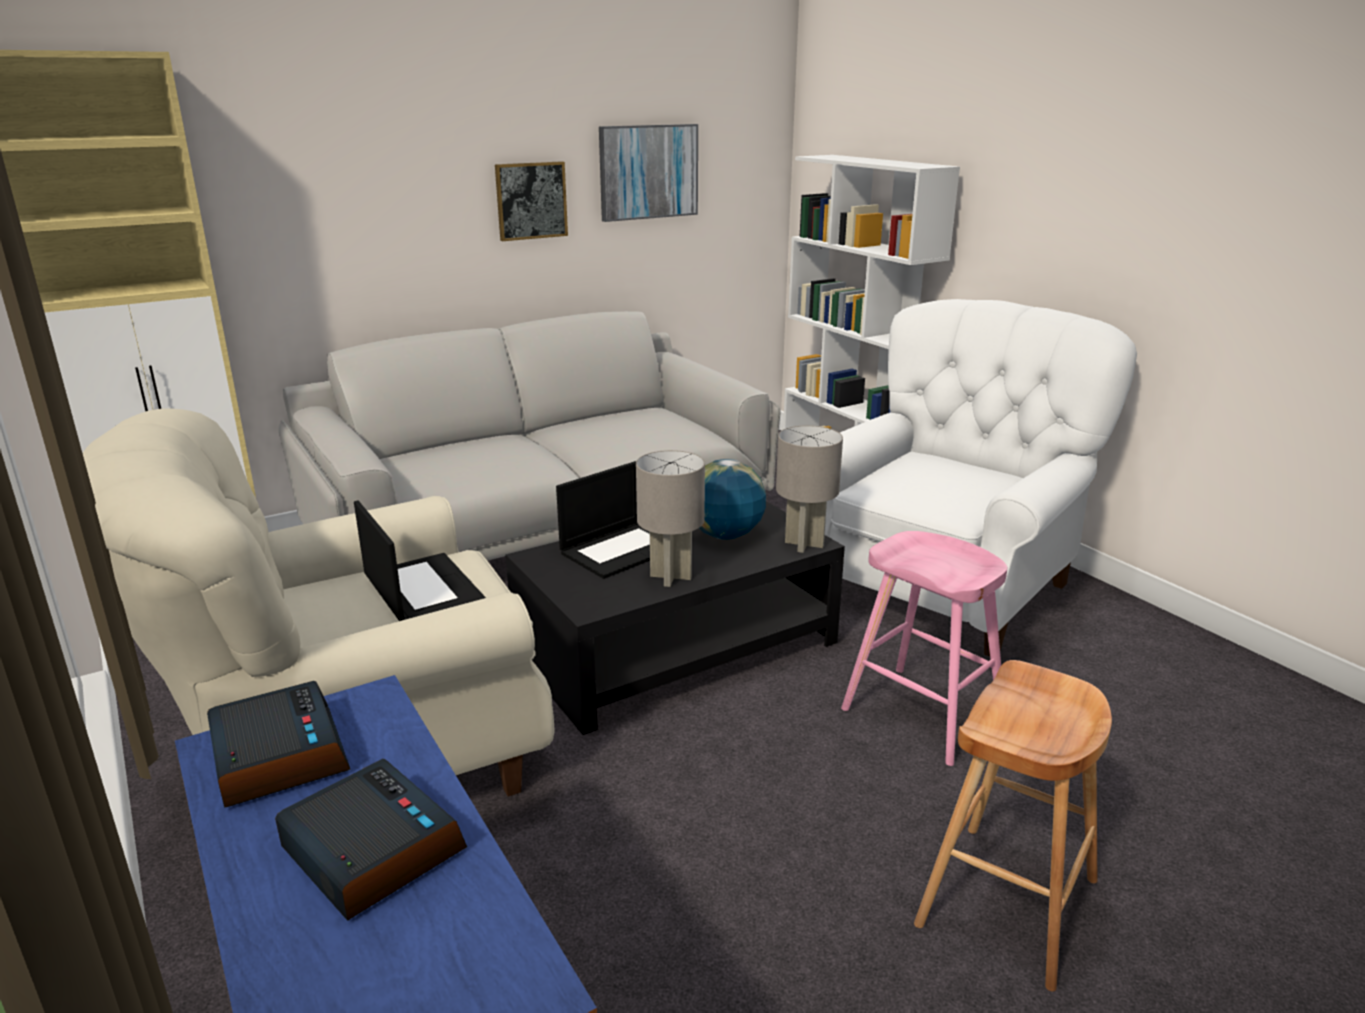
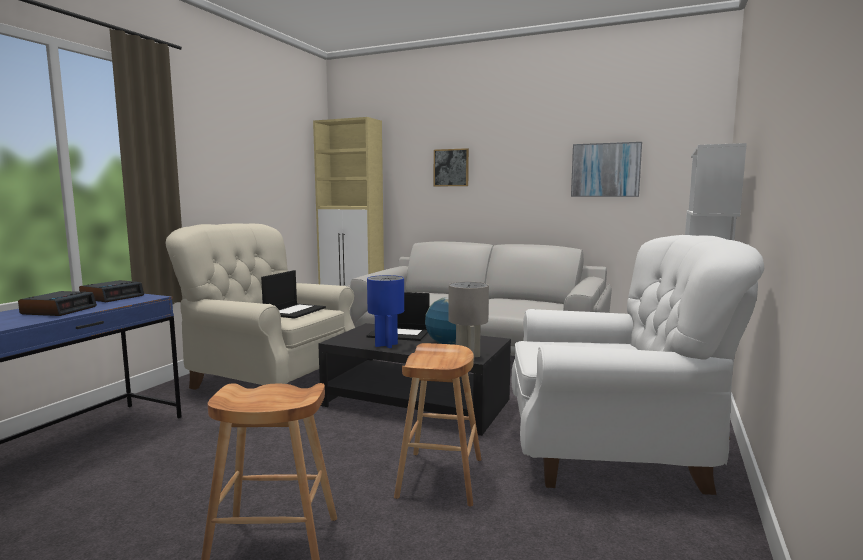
camera: 55 degrees right, 15 degrees down
(531, 200) = (529, 183): picture -> picture (451, 167)
(671, 577) = (386, 345): grey table lamp -> blue table lamp
(921, 714) = (440, 477): pink stool -> brown stool

